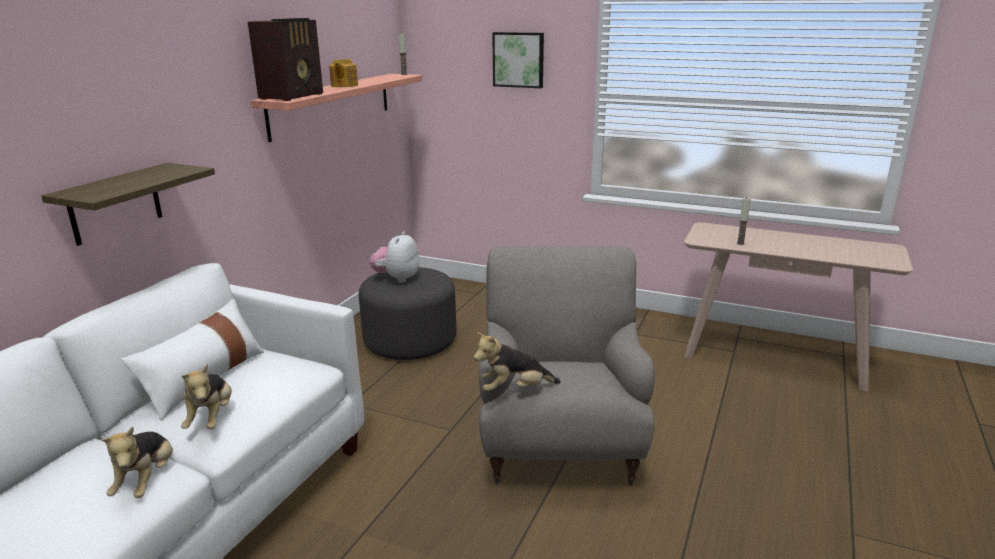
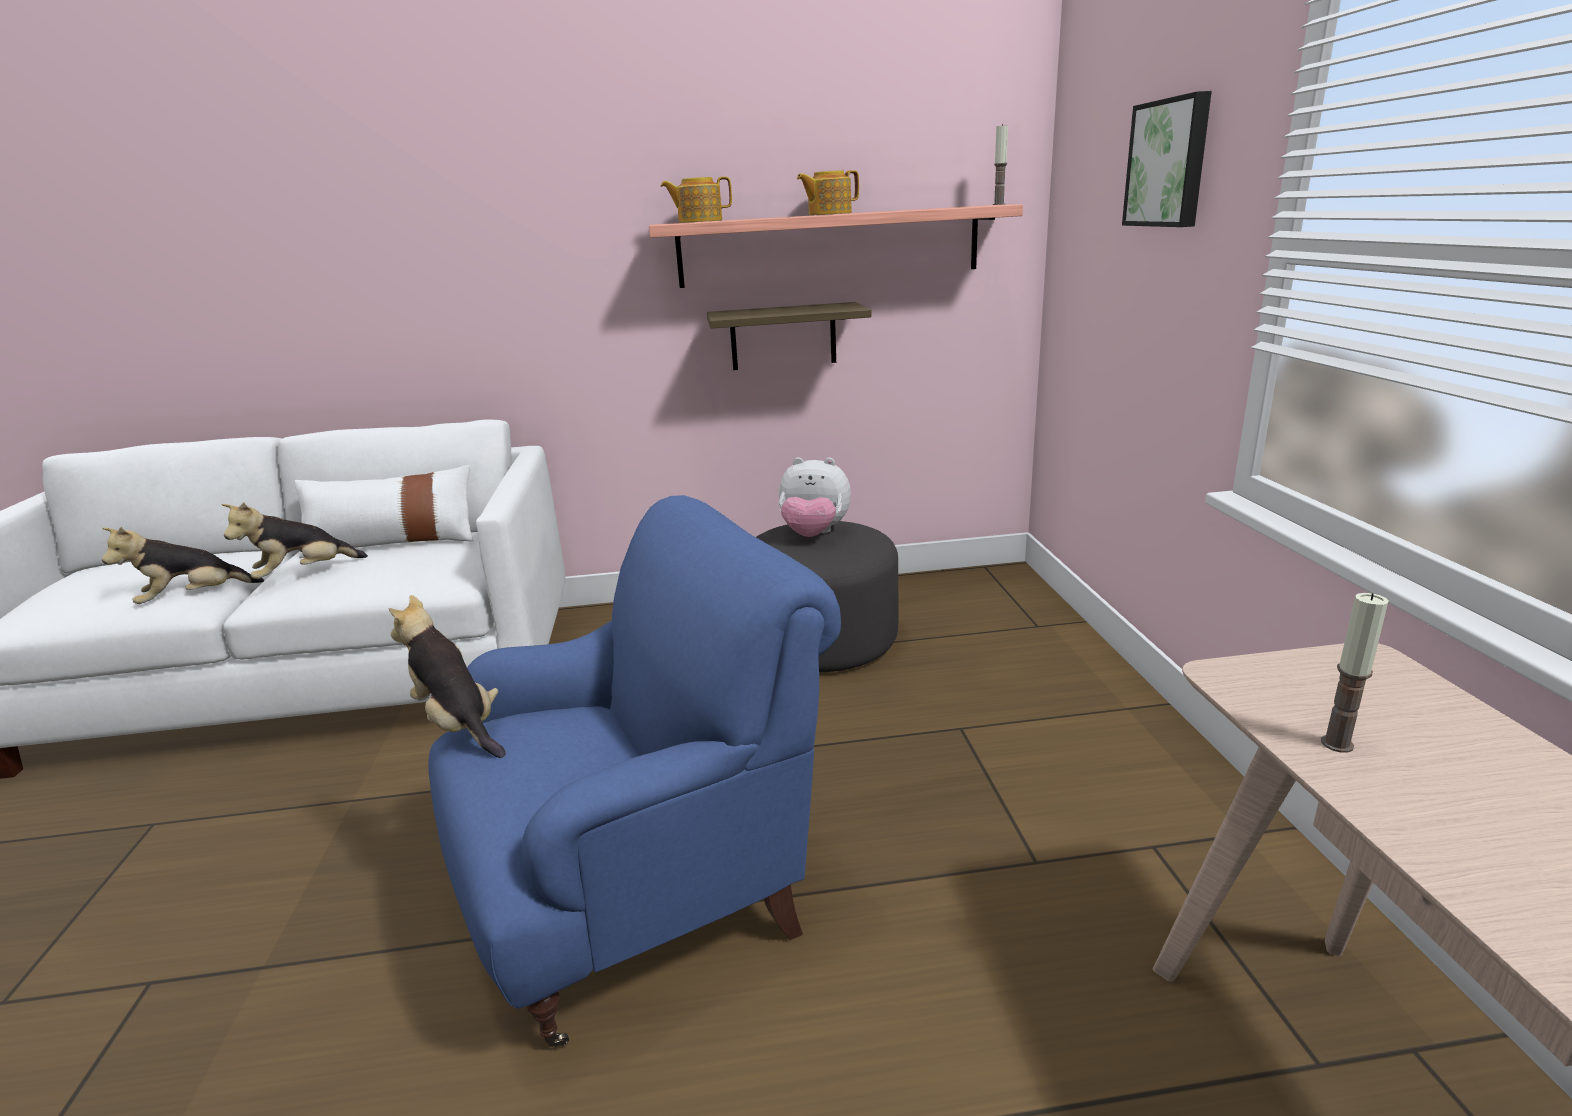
camera: 60 degrees right, 0 degrees up
(115, 204) = (426, 327): shelf -> shelf (783, 336)
(293, 96) = (699, 221): radio -> teapot
(397, 278) = (814, 534): plush toy -> plush toy turned 150 degrees counterclockwise
(560, 444) = (644, 896): grey armchair -> blue armchair

